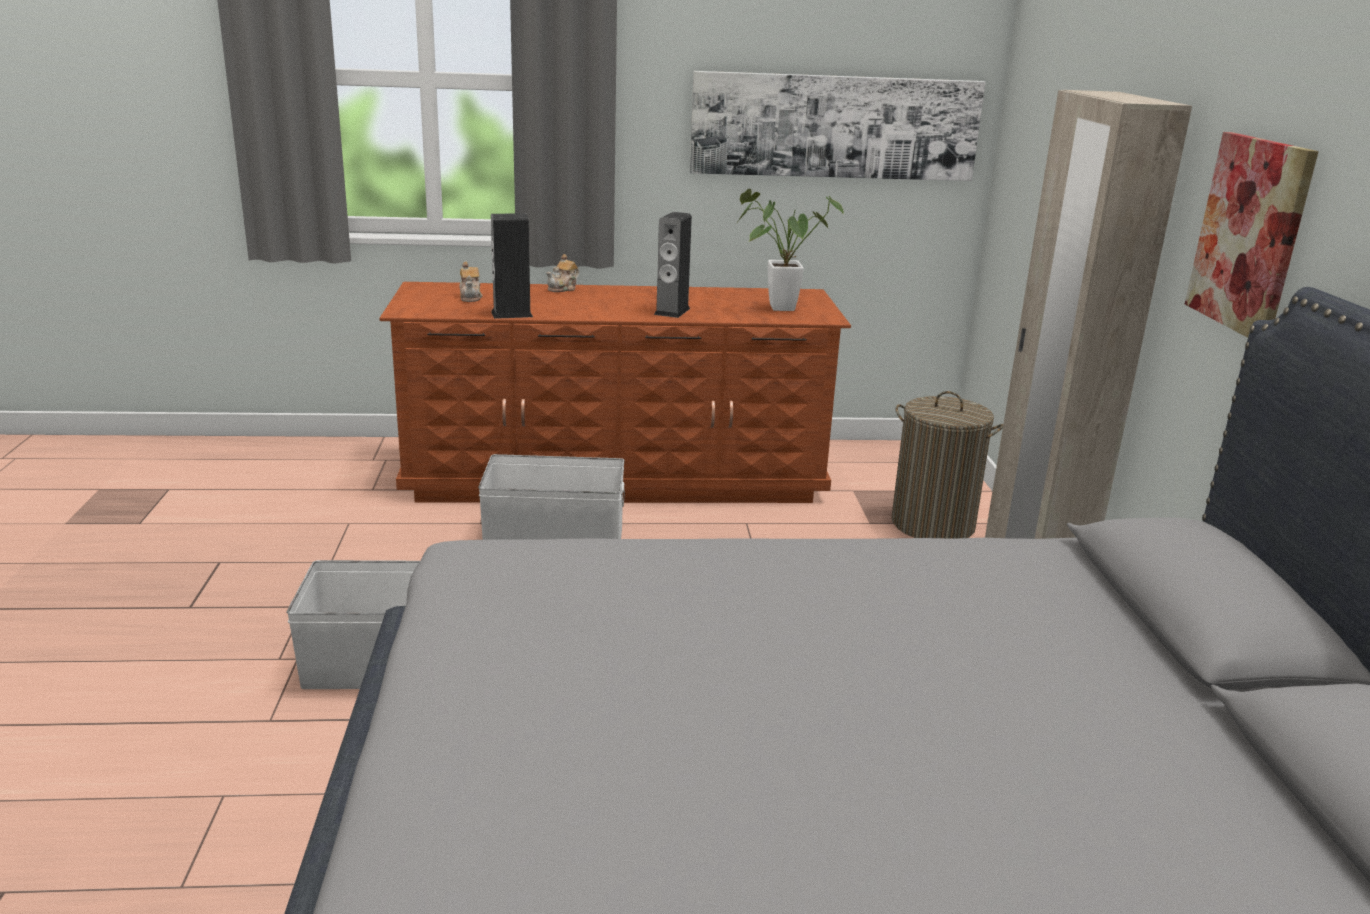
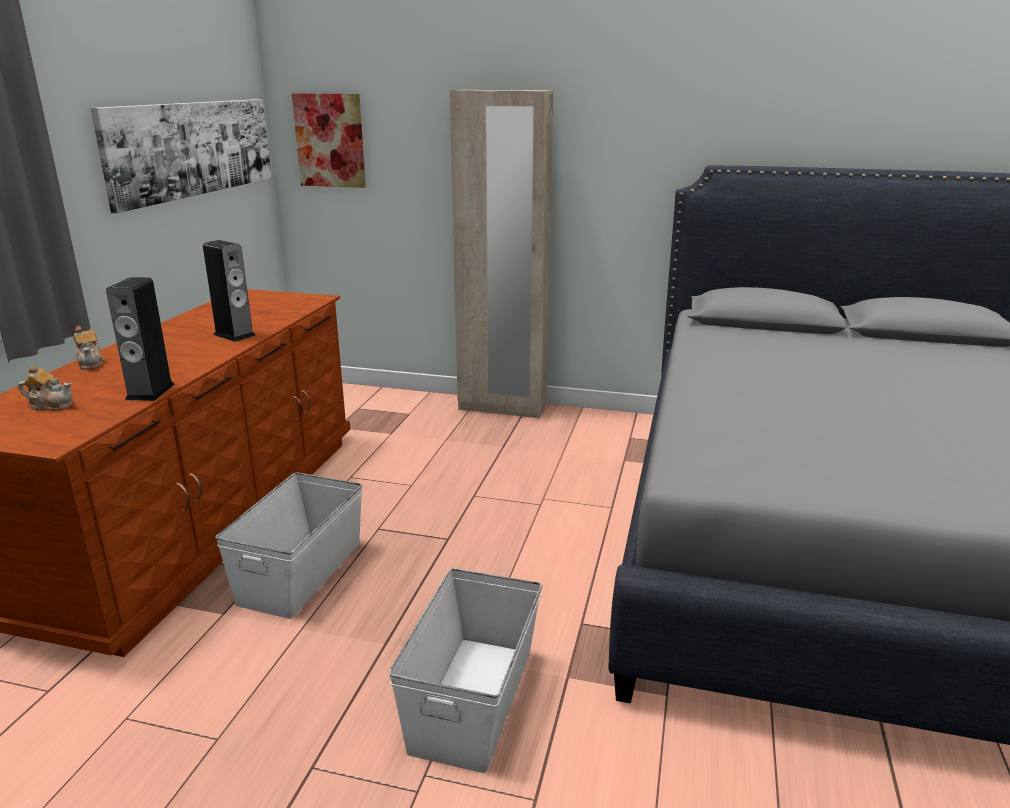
camera: 70 degrees left, 0 degrees up
(775, 308) = (271, 306): potted plant -> none
(933, 524) = (410, 415): laundry basket -> none
(1250, 235) = (628, 153): picture -> picture (330, 140)

